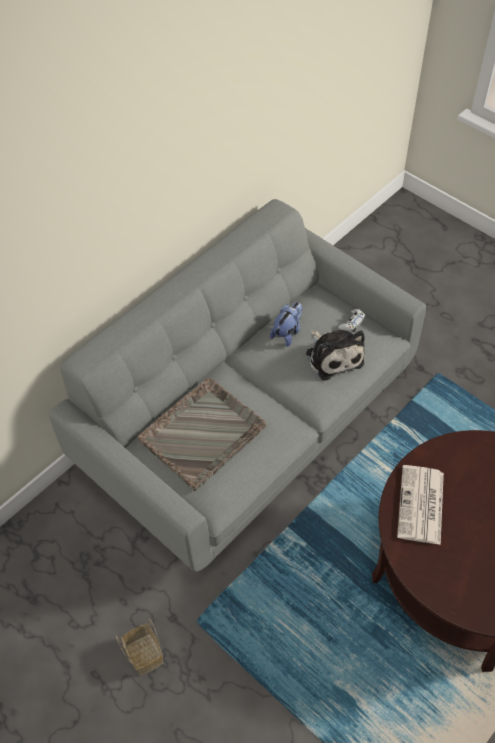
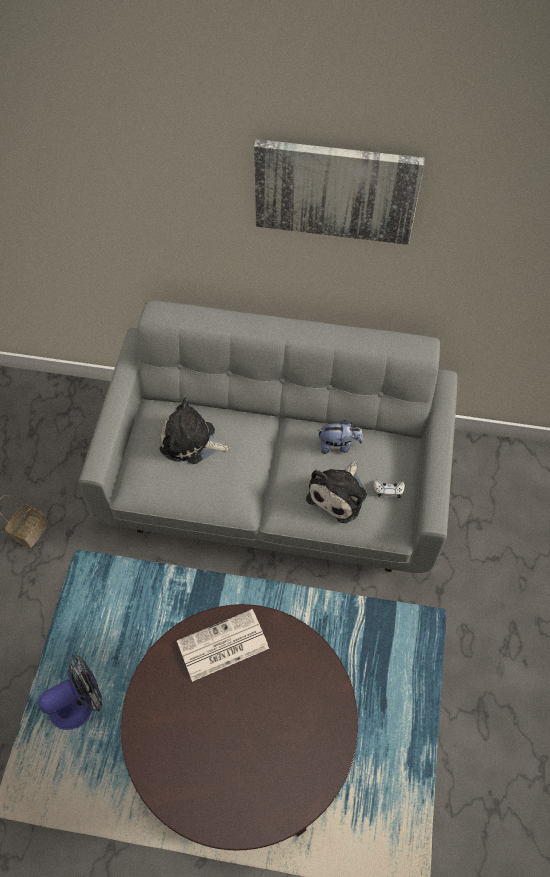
camera: 55 degrees right, 5 degrees up
(178, 118) = (336, 190): none -> picture
(203, 433) = (191, 442): grey tray -> plush toy
(354, 694) = (79, 703): none -> fan

